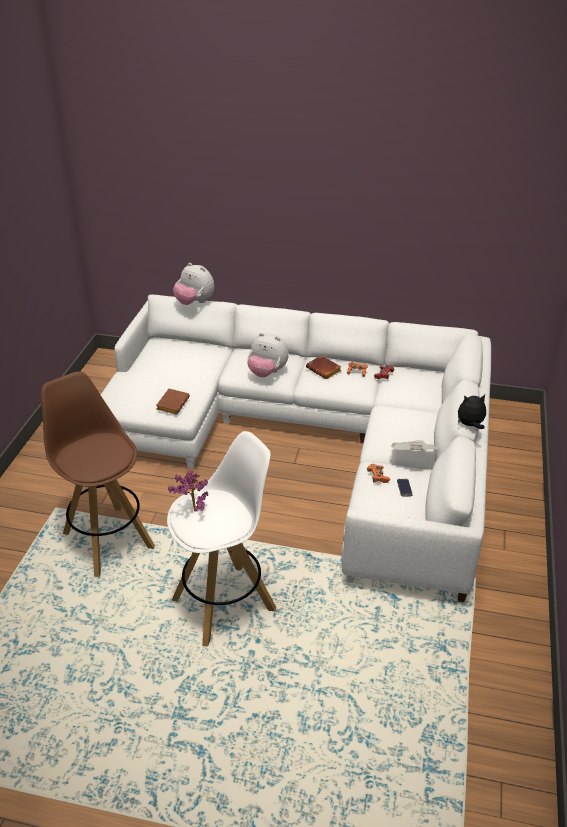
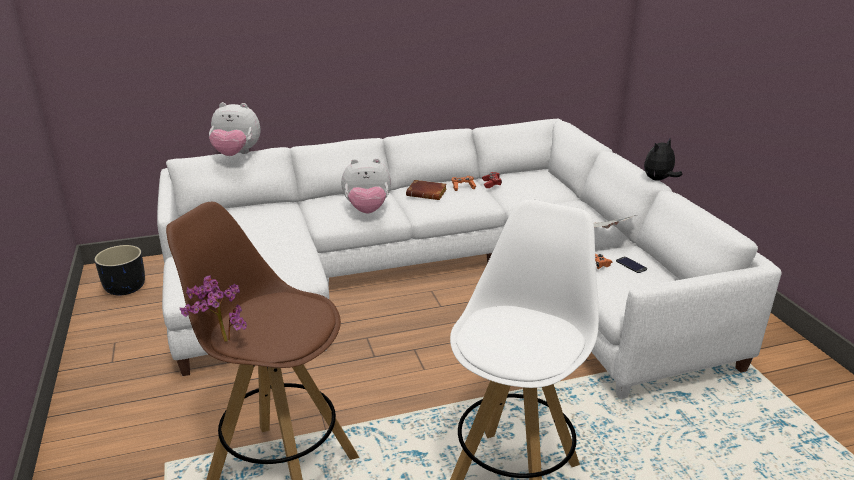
camera: 30 degrees left, 10 degrees down
(110, 375) = (126, 287): none -> black planter
(172, 403) = (281, 266): brown book -> none
(192, 510) = (489, 337): potted plant -> potted plant (221, 342)

